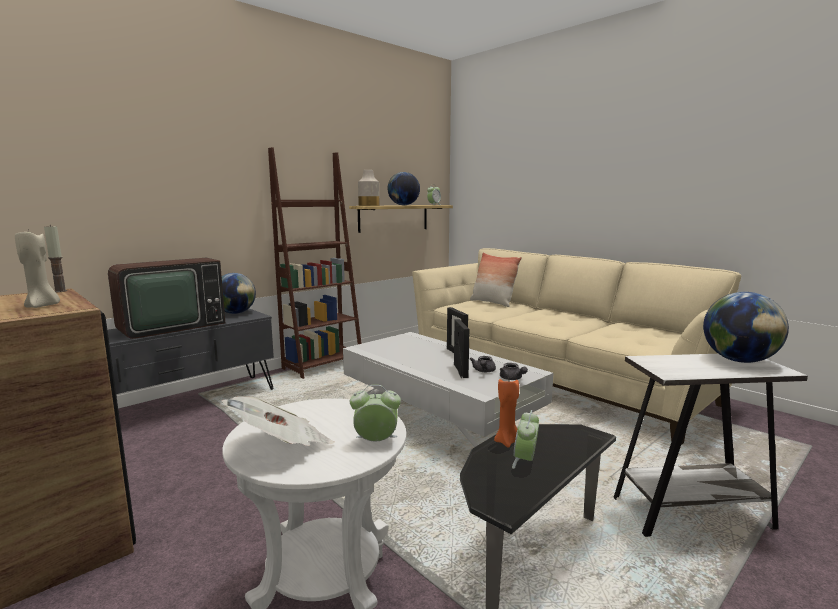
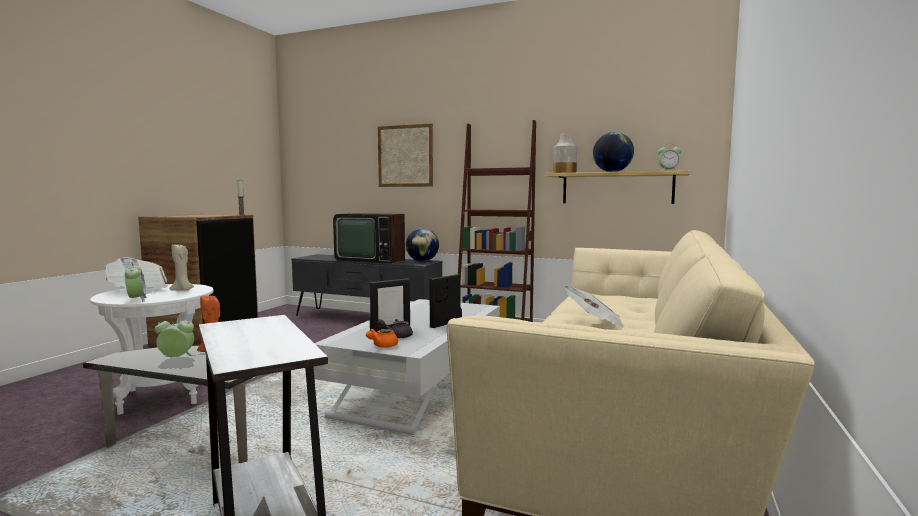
camera: 65 degrees right, 5 degrees down
(42, 306) = (199, 216): beige candle -> beige candle (182, 290)
(182, 178) = (405, 155): none -> picture
(493, 303) = (633, 302): pillow -> none
(512, 379) = (382, 346): grey teapot -> orange teapot
(546, 317) = (594, 322): none -> newspaper
(739, 360) = (277, 348): globe -> none

